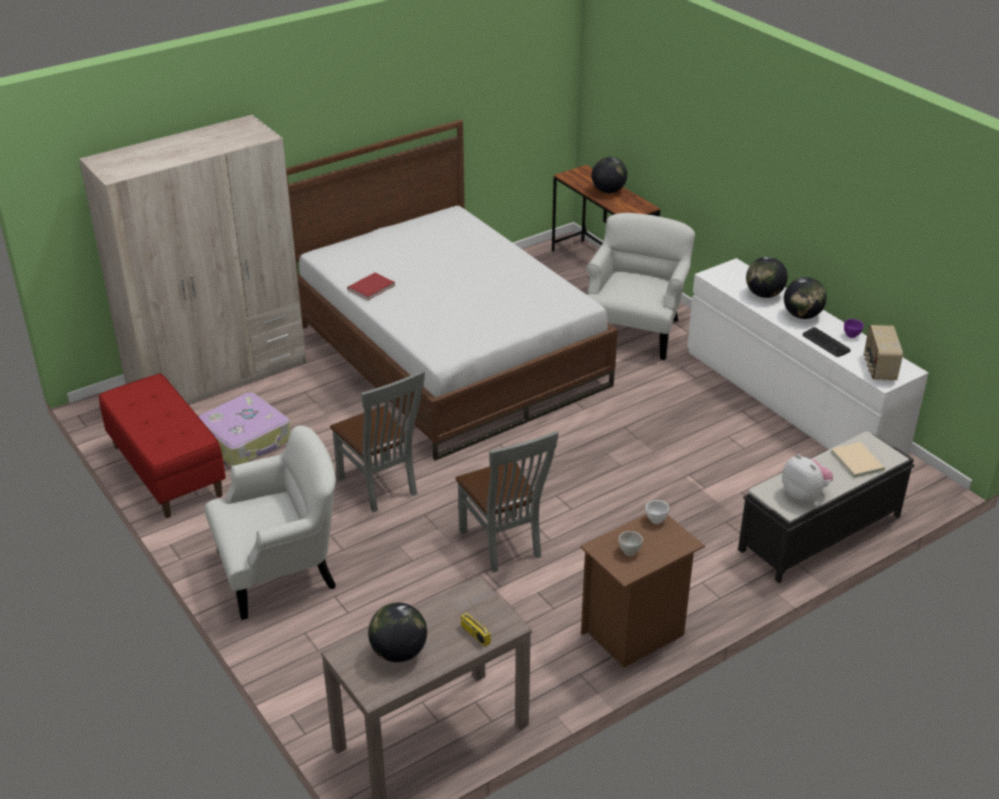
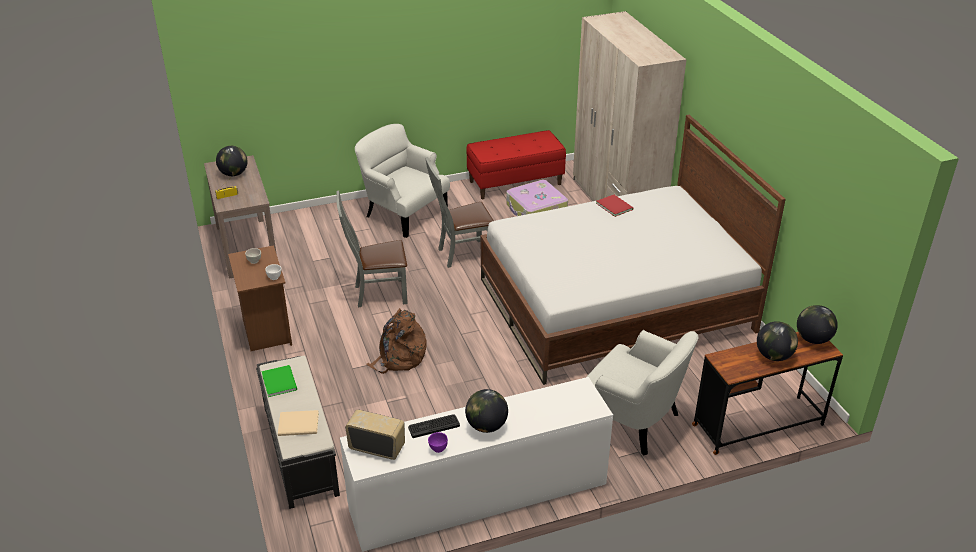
camera: 105 degrees right, 0 degrees up
(280, 570) = (403, 213): white armchair -> white armchair turned 135 degrees clockwise
(624, 495) = (399, 358): none -> brown backpack
(764, 294) = (534, 412): globe -> globe (813, 339)
(804, 494) = (280, 381): plush toy -> green book

